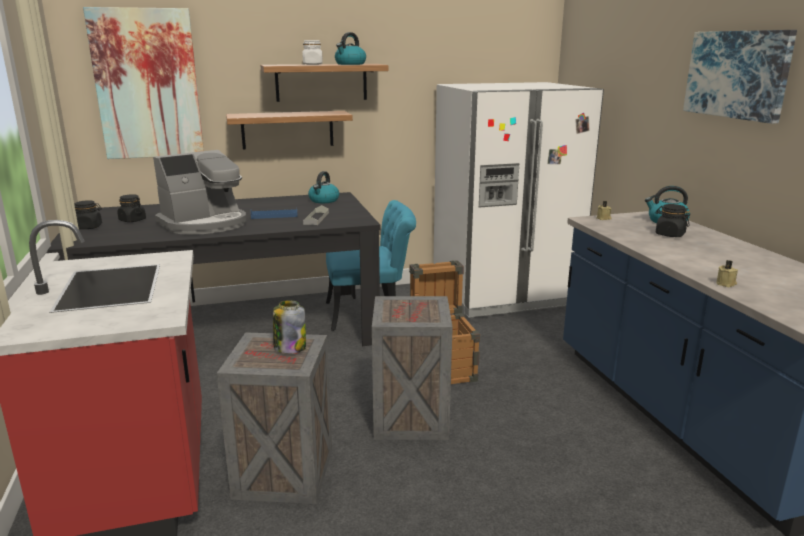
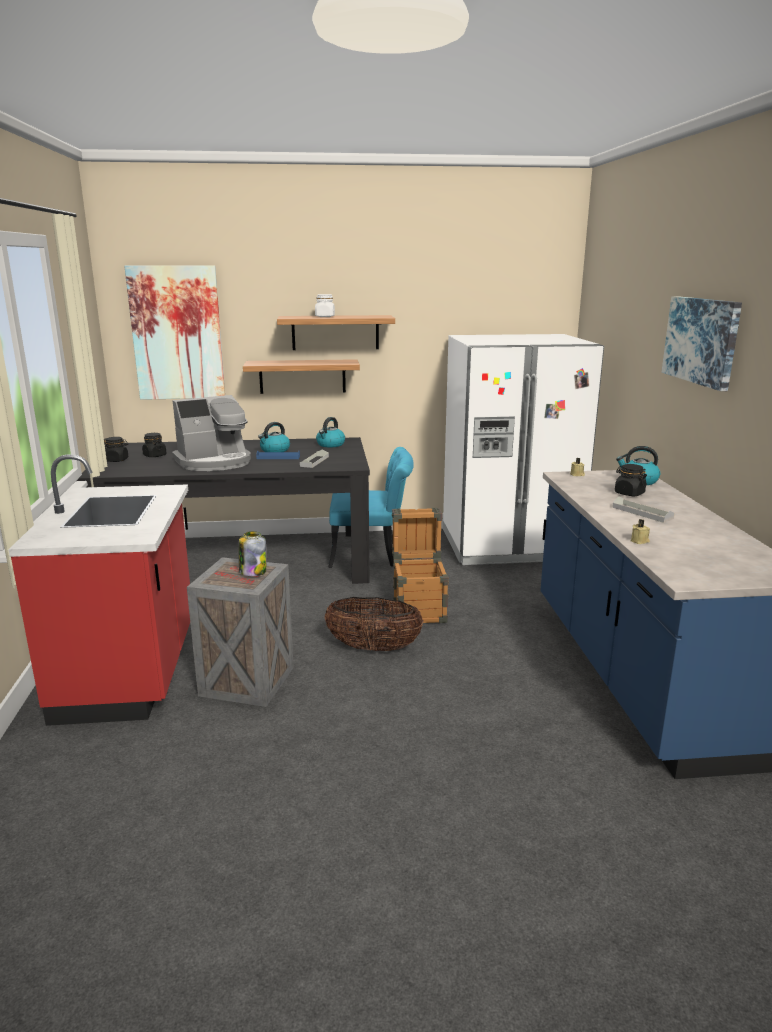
camera: 10 degrees right, 0 degrees up
(350, 64) = (360, 316): kettle -> kettle (274, 450)
(412, 417) = (373, 648): crate -> basket
(700, 253) = (642, 513): none -> grey tray

